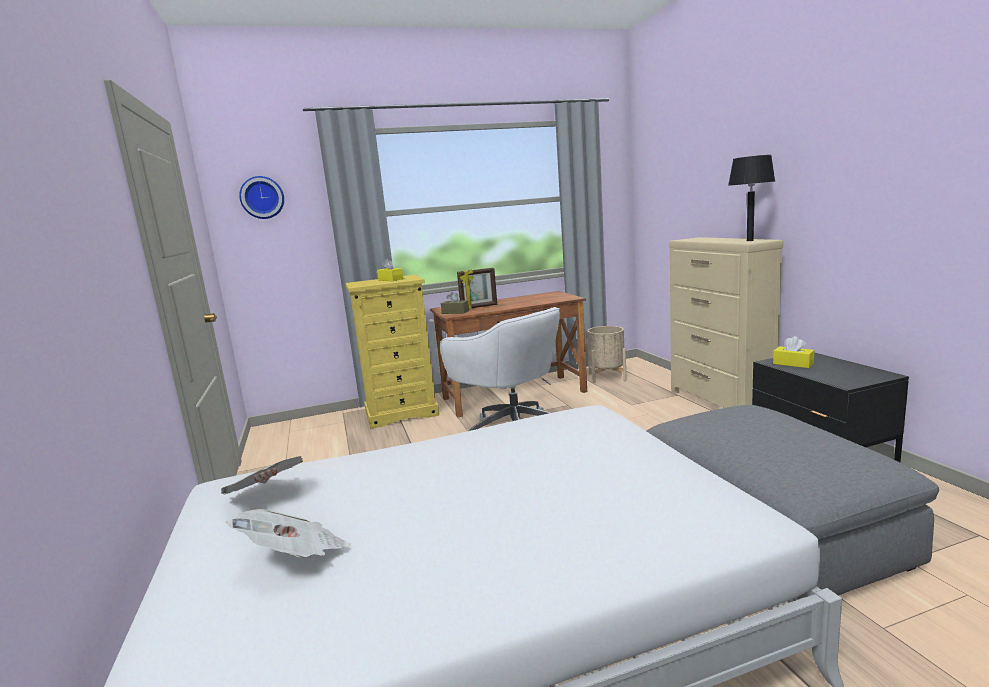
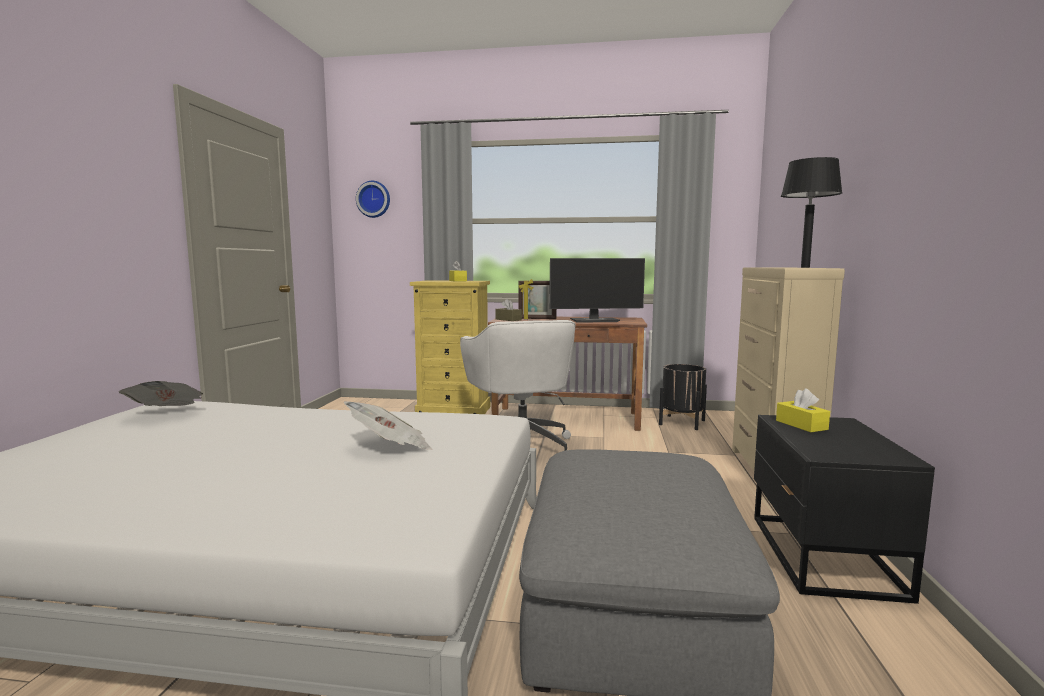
camera: 25 degrees right, 5 degrees down
(296, 557) = (102, 451): newspaper -> newspaper (391, 447)
(534, 300) = (595, 320): none -> monitor
(607, 377) = (682, 422): beige planter -> black planter

